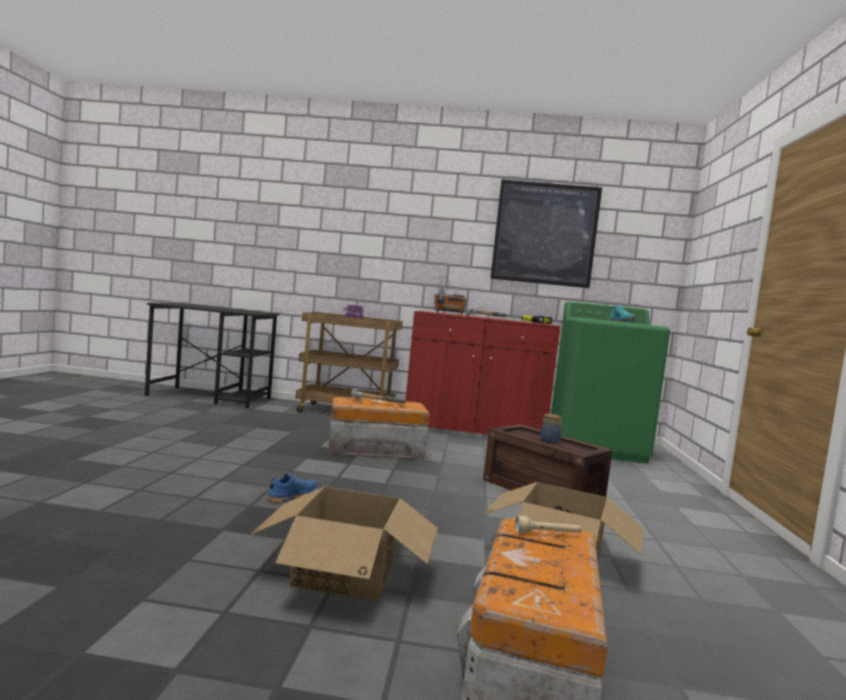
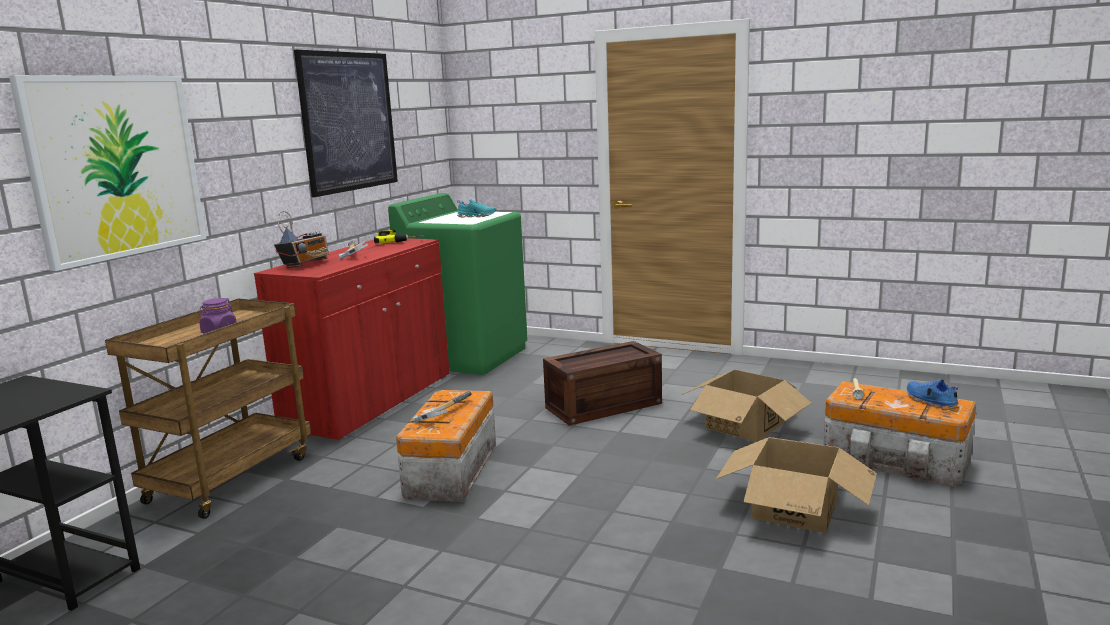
camera: 70 degrees left, 10 degrees up
(291, 496) = (620, 529): blue shoe -> blue shoe (930, 402)
(353, 231) = (116, 167): none -> picture
(549, 442) = (605, 358): jar -> none

